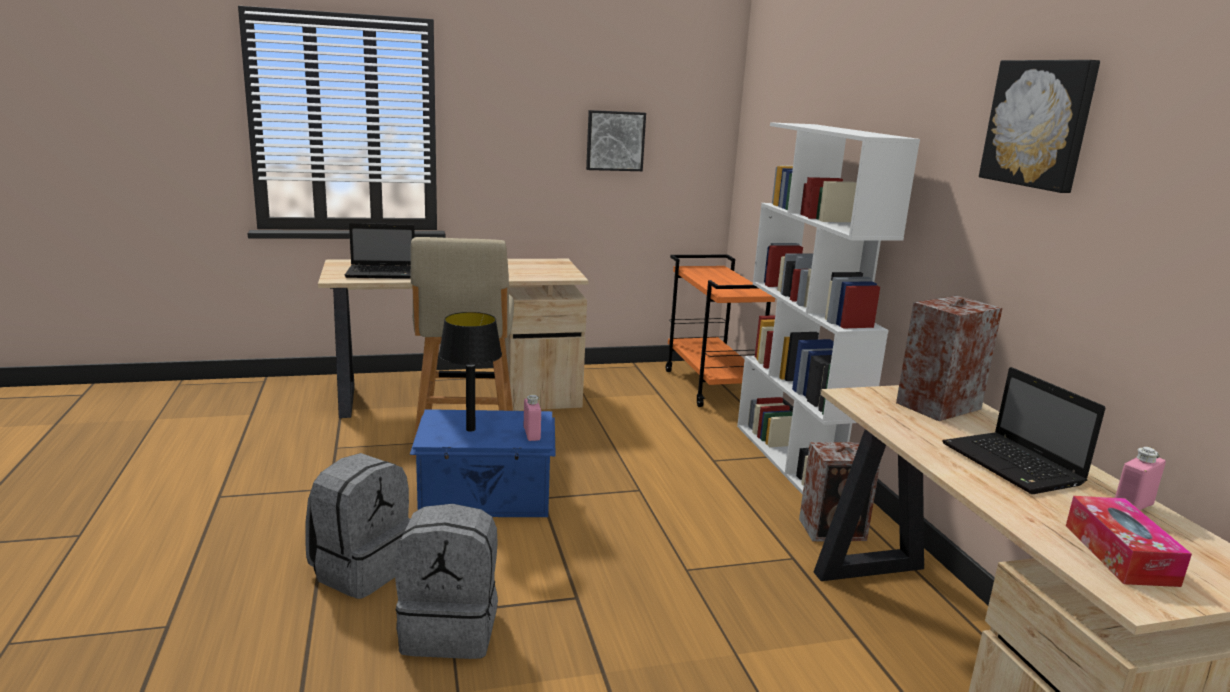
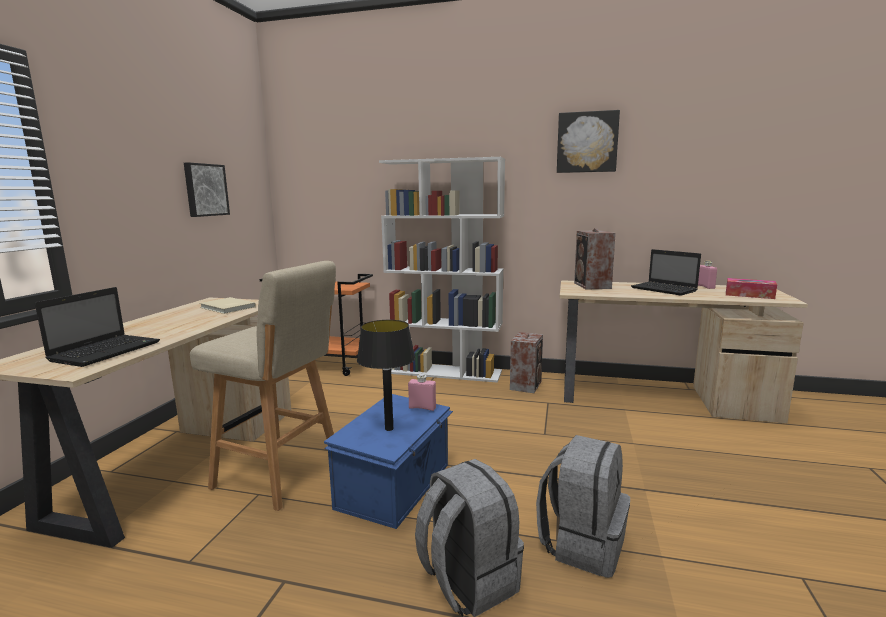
camera: 60 degrees left, 5 degrees down
(536, 271) = (227, 307): none -> beige book
(1014, 465) = (665, 290): laptop -> laptop turned 45 degrees clockwise

